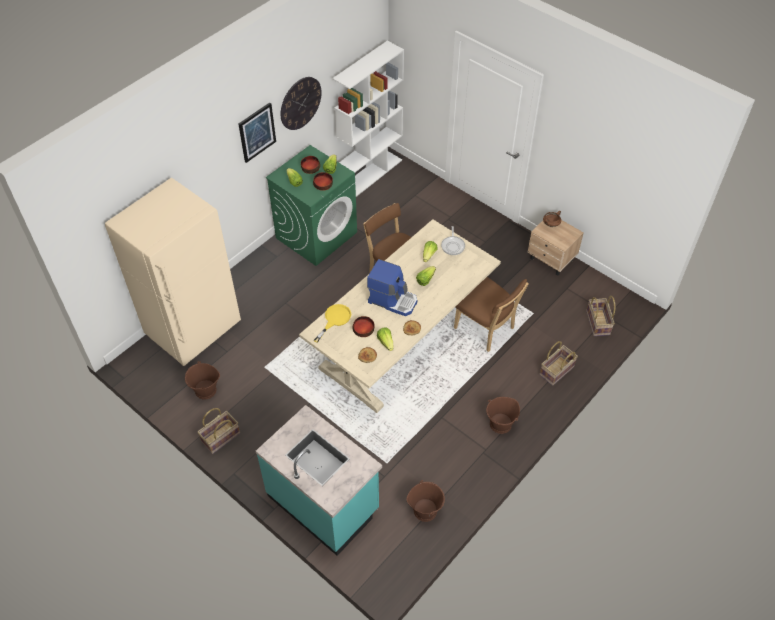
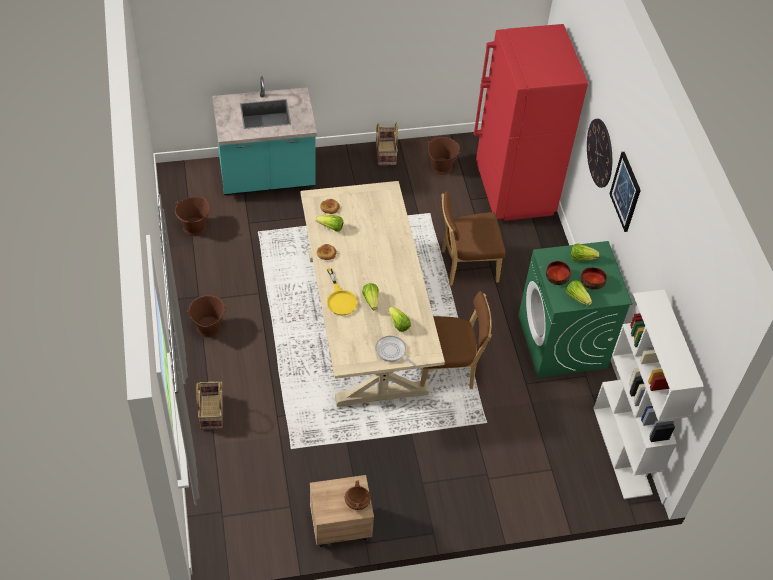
camera: 125 degrees right, 0 degrees up
(194, 331) = (514, 191): beige fridge -> red fridge
(300, 103) = (649, 251): wall clock -> wall clock (600, 153)
(335, 319) = (390, 210): yellow frying pan -> yellow frying pan (340, 299)
(363, 330) = (359, 221): bowl -> none
(393, 300) = (371, 261): coffee machine -> none
(486, 330) = (311, 393): brown chair -> brown chair (466, 266)
(598, 323) = (222, 496): basket -> none

